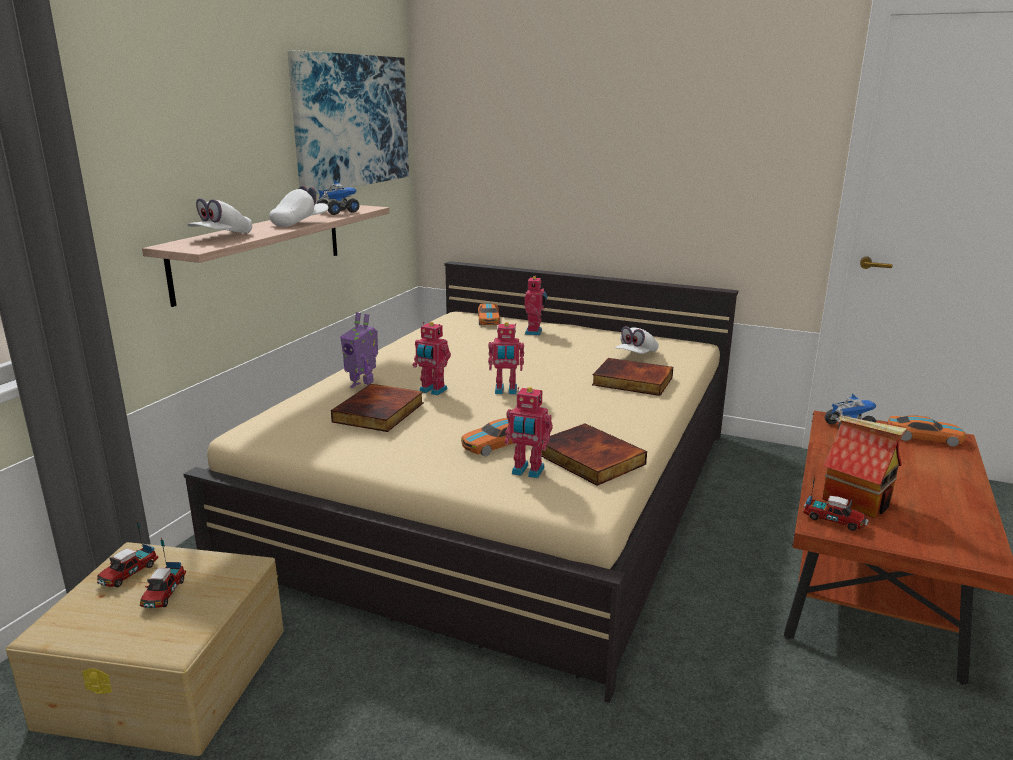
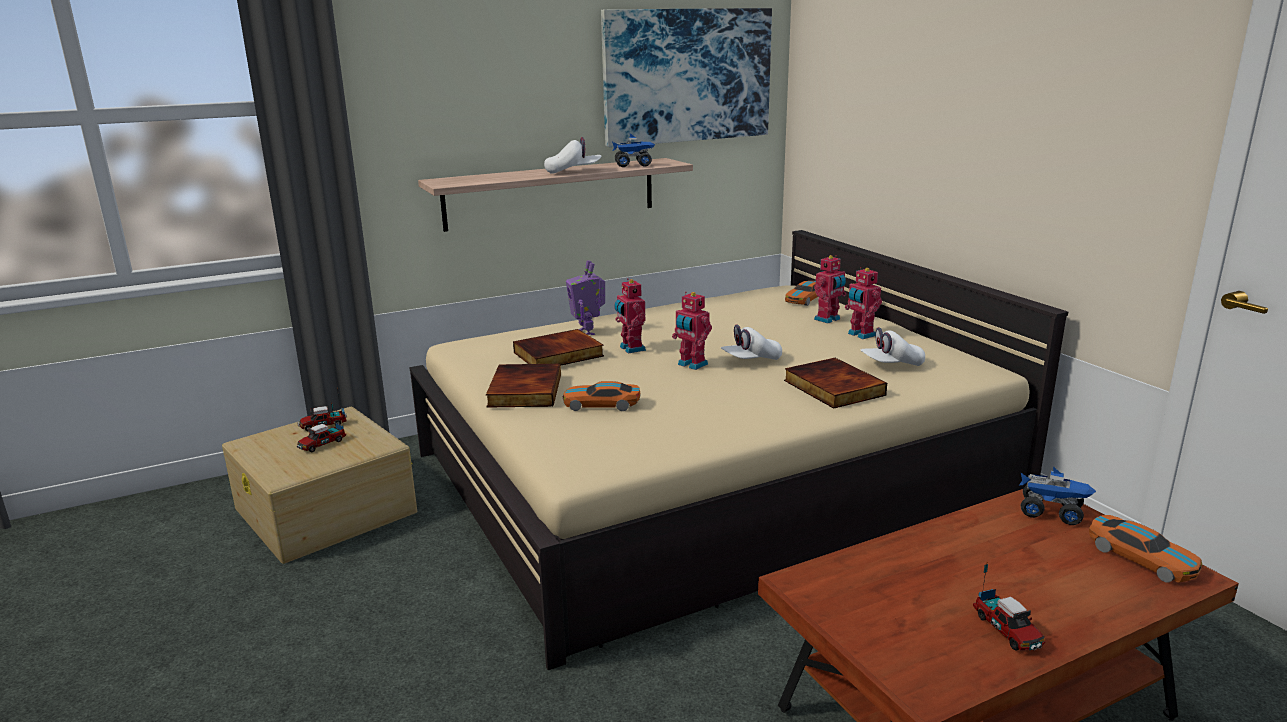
camera: 40 degrees right, 0 degrees up
(222, 237) = (487, 177): white cap -> white cap (751, 360)
(527, 472) = (580, 432): toy robot -> toy robot (860, 335)
(588, 459) = (648, 439): book -> book (523, 390)
(834, 521) = (822, 585): toy truck -> toy truck (1007, 631)
(858, 500) = (892, 580): toy house -> none

